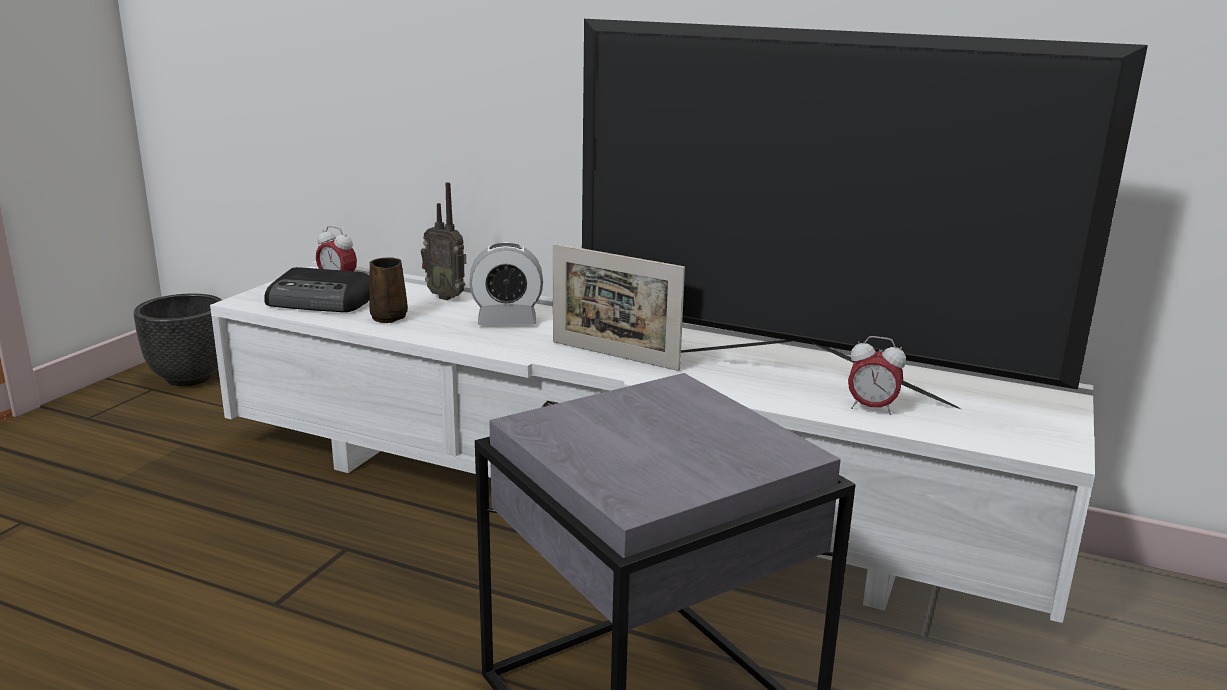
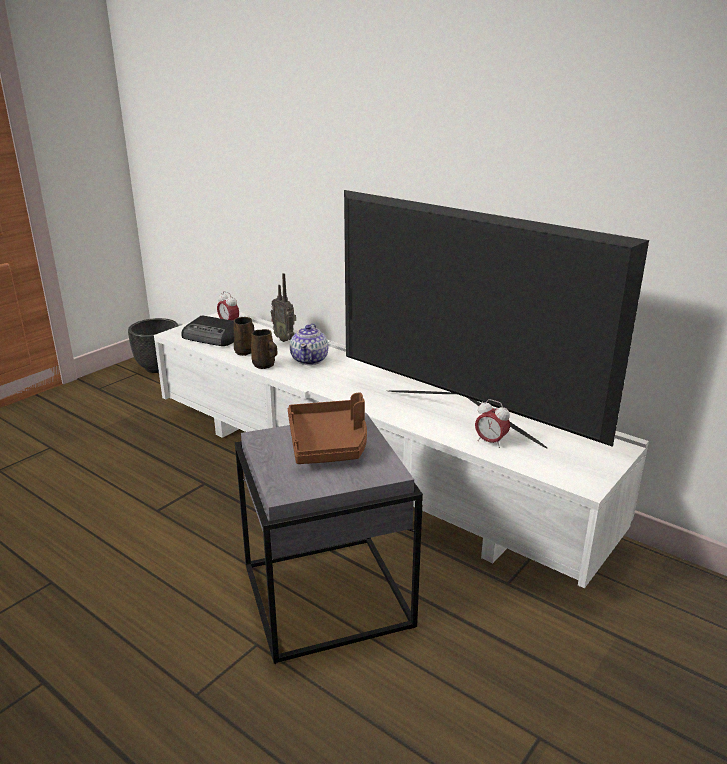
camera: 15 degrees right, 5 degrees up
(435, 334) = (264, 365): none -> brown mug
(507, 321) = (310, 359): alarm clock -> teapot
(614, 355) = (358, 389): picture frame -> none
(658, 421) = (329, 443): none -> brown tray

